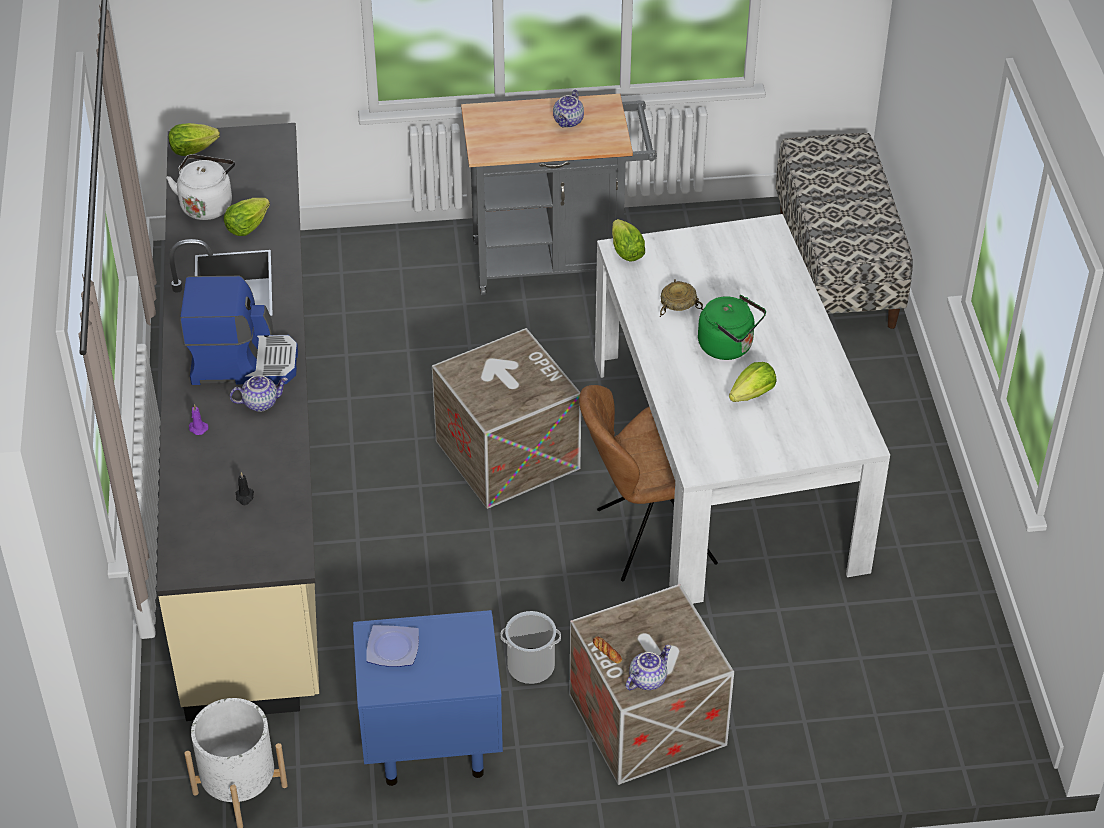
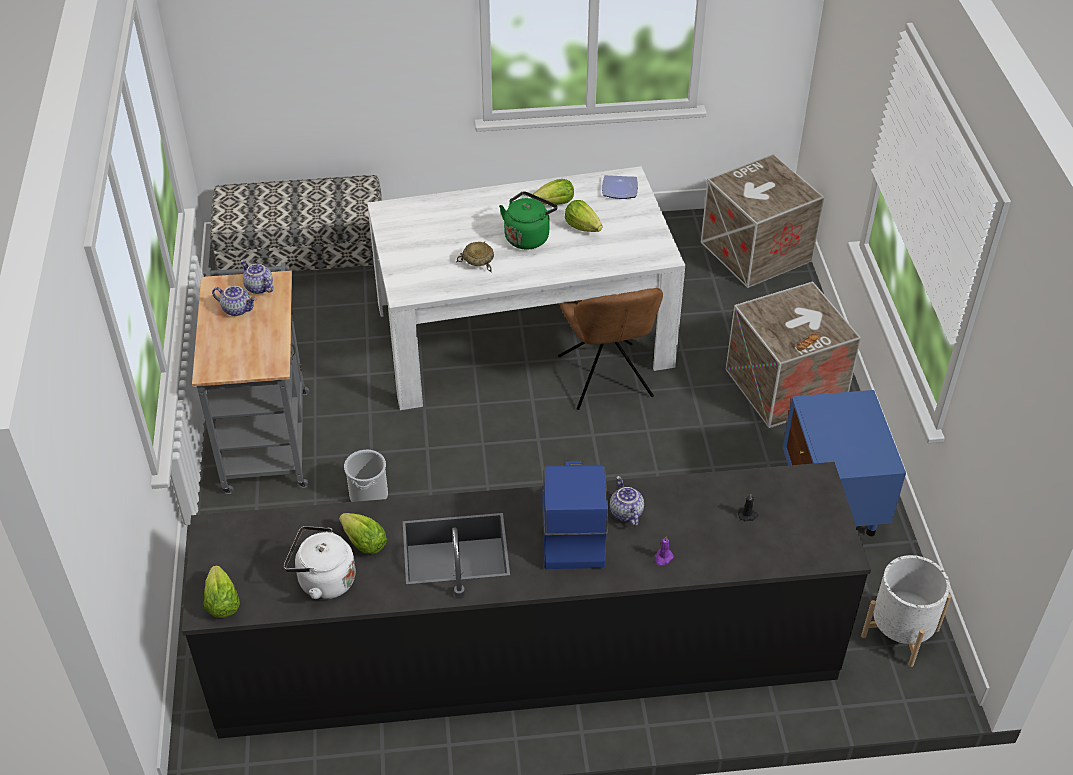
camera: 90 degrees left, 0 degrees up
(253, 465) = (526, 654): beige counter -> black counter
(391, 649) = (844, 454): plate -> plate (620, 190)
(507, 454) = (514, 466): crate -> crate (756, 251)
(531, 666) = (744, 450): bucket -> bucket (369, 495)
(626, 252) = (407, 290): lettuce -> lettuce (555, 203)
(647, 679) = (828, 323): teapot -> teapot (258, 287)

